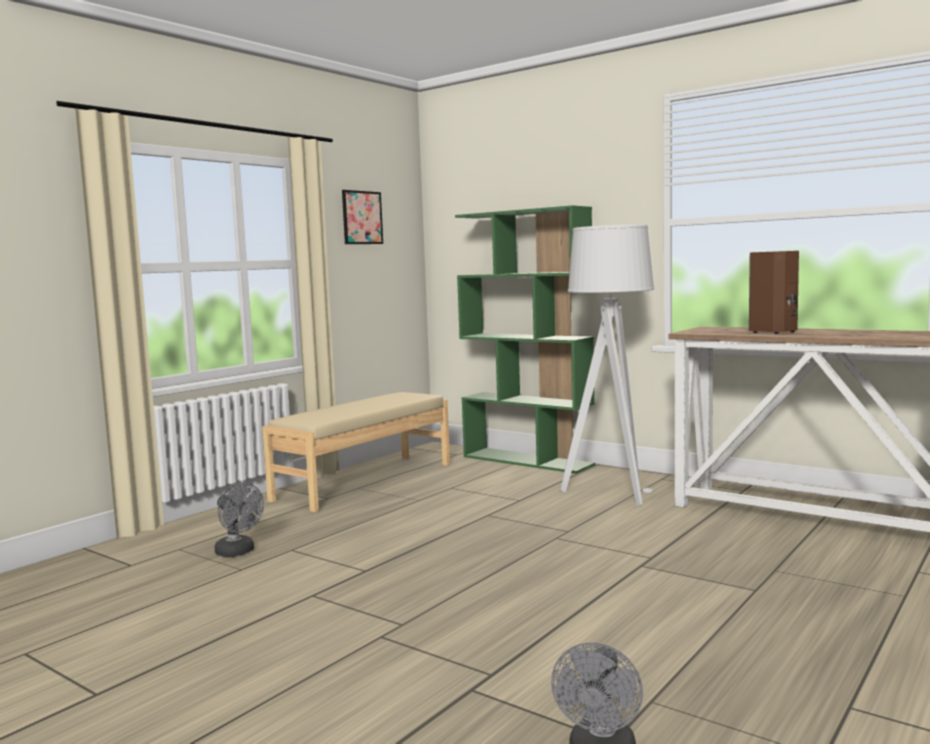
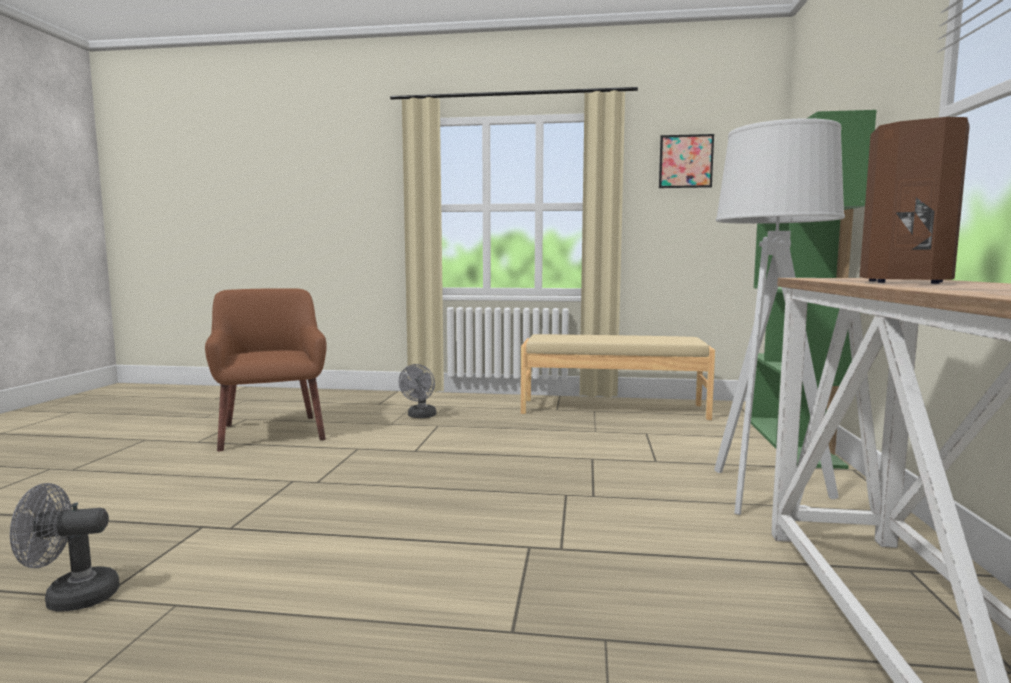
camera: 60 degrees right, 0 degrees up
(144, 638) = (271, 432): none -> brown armchair

